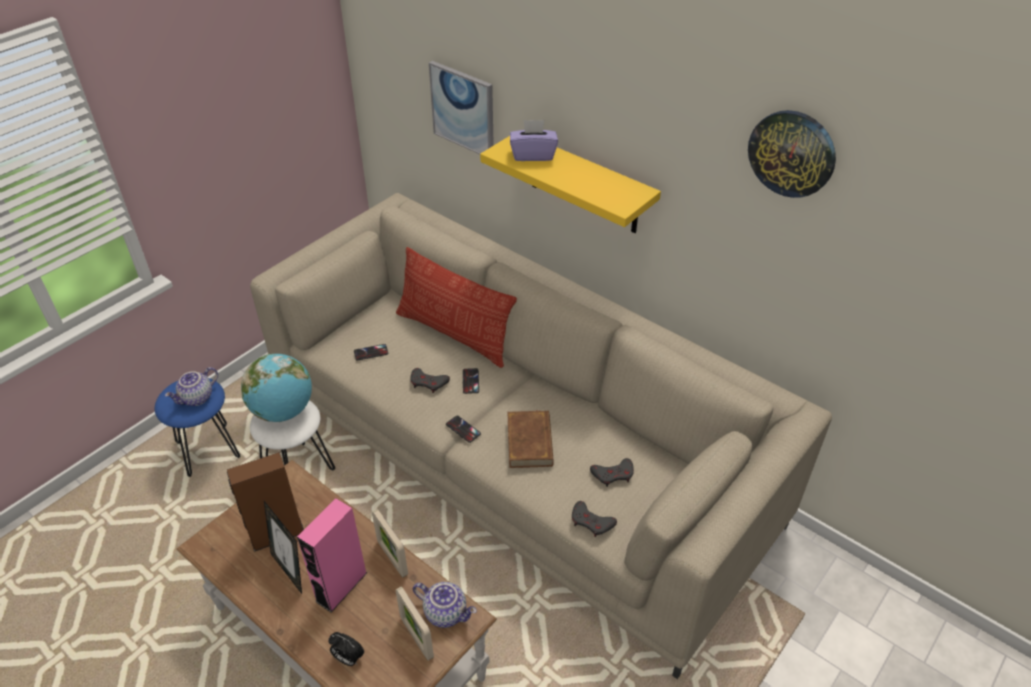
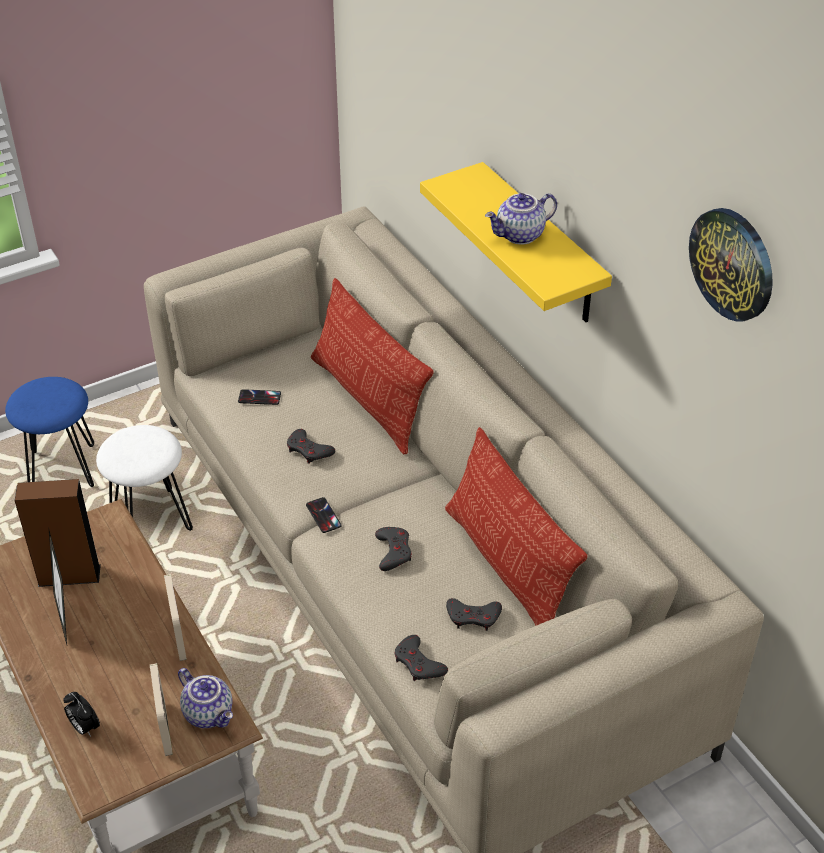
camera: 20 degrees right, 0 degrees up
(197, 398) = (54, 403): teapot -> teapot (520, 236)
(283, 411) = (140, 442): globe -> none
(341, 587) = (111, 651): pink speaker -> none
(463, 109) = (434, 120): picture -> none
(470, 381) = (359, 461): phone -> none
(530, 442) = (393, 551): brown book -> grey game controller
(533, 155) = (482, 197): purple tissue box -> none
(617, 430) = (507, 567): none -> pillow

